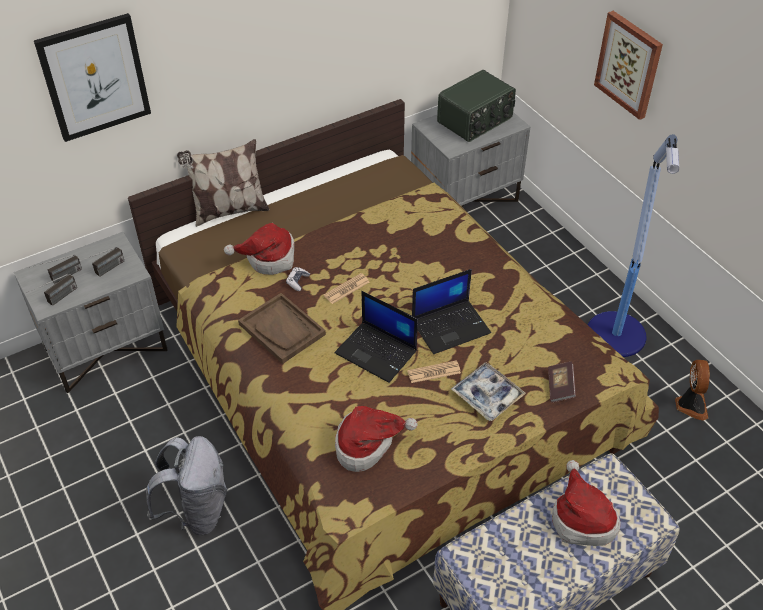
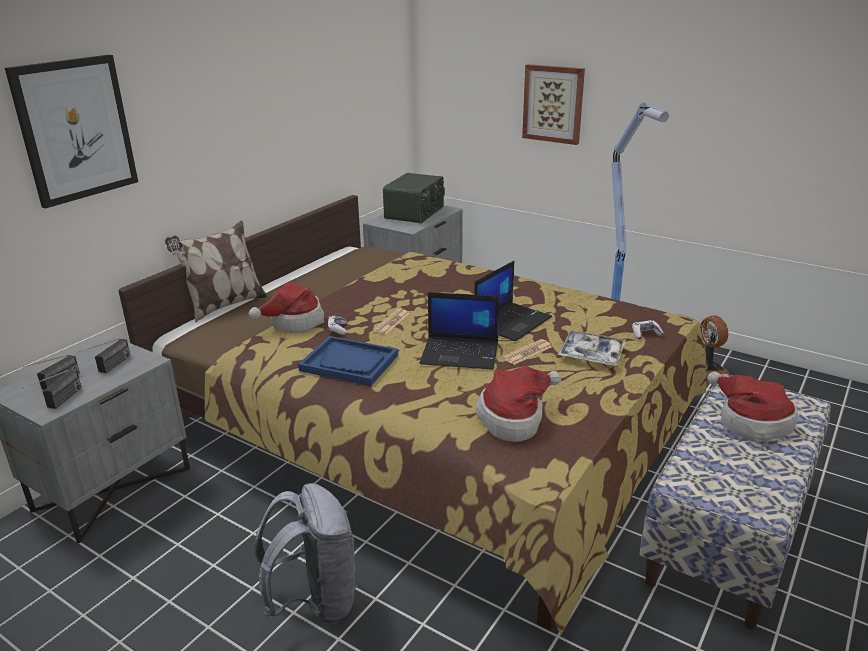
camera: 25 degrees left, 20 degrees down
(282, 329) = (349, 363): brown tray -> blue tray
(560, 387) = (645, 334): book -> game controller

